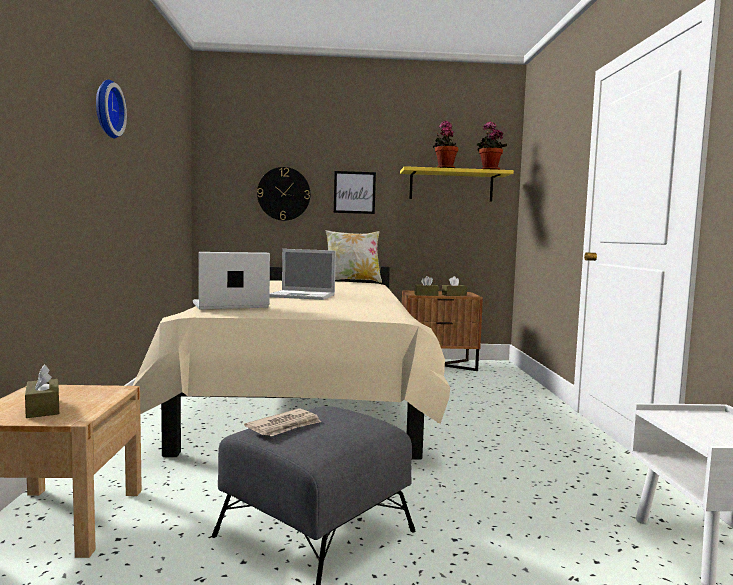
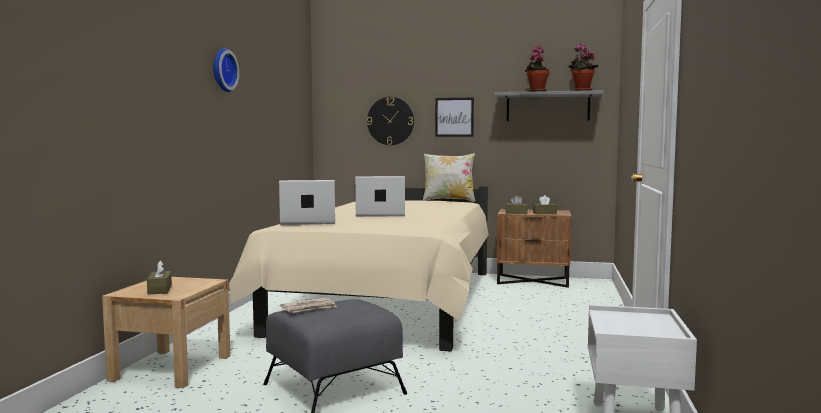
camera: 15 degrees right, 0 degrees up
(303, 296) = (378, 214): laptop -> laptop turned 150 degrees clockwise
(451, 186) = (547, 107): yellow shelf -> grey shelf

